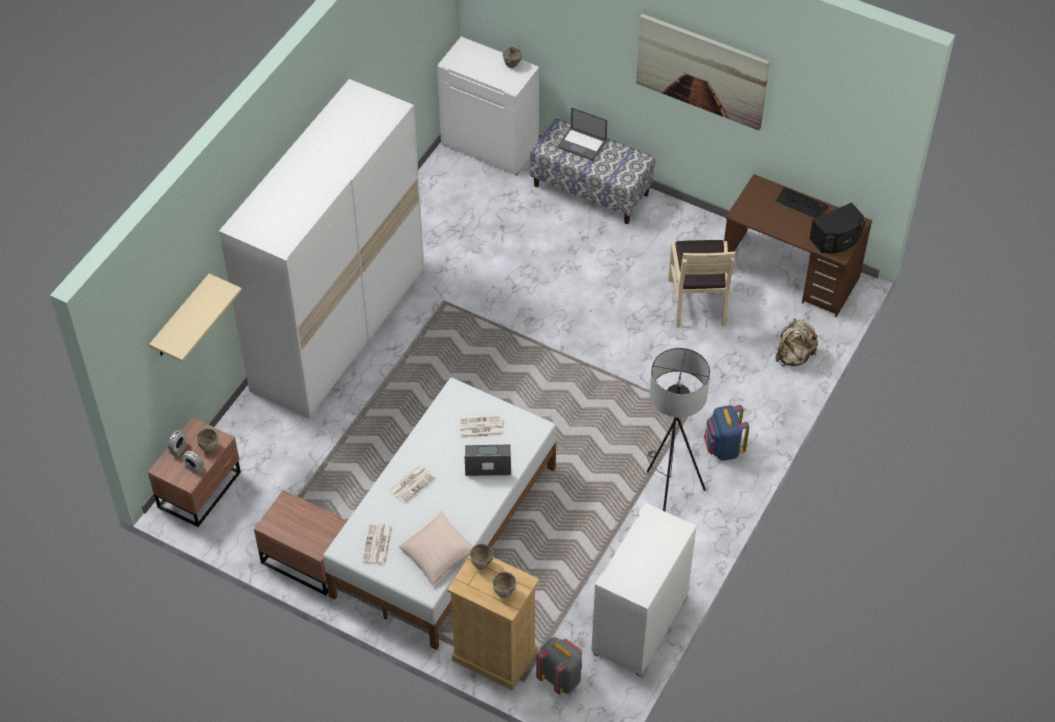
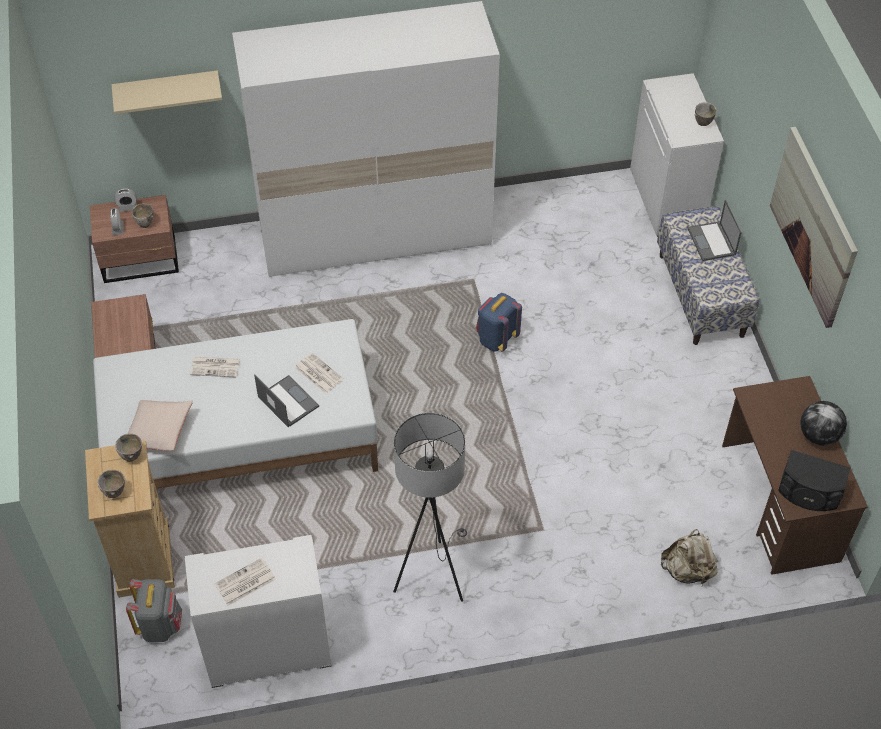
camera: 50 degrees right, 0 degrees up
(378, 545) = (133, 386): newspaper -> newspaper (244, 583)
(698, 301) = (667, 453): beige chair -> none
(723, 448) = (523, 584): blue backpack -> blue backpack (496, 339)
(801, 203) = (819, 436): keyboard -> globe

